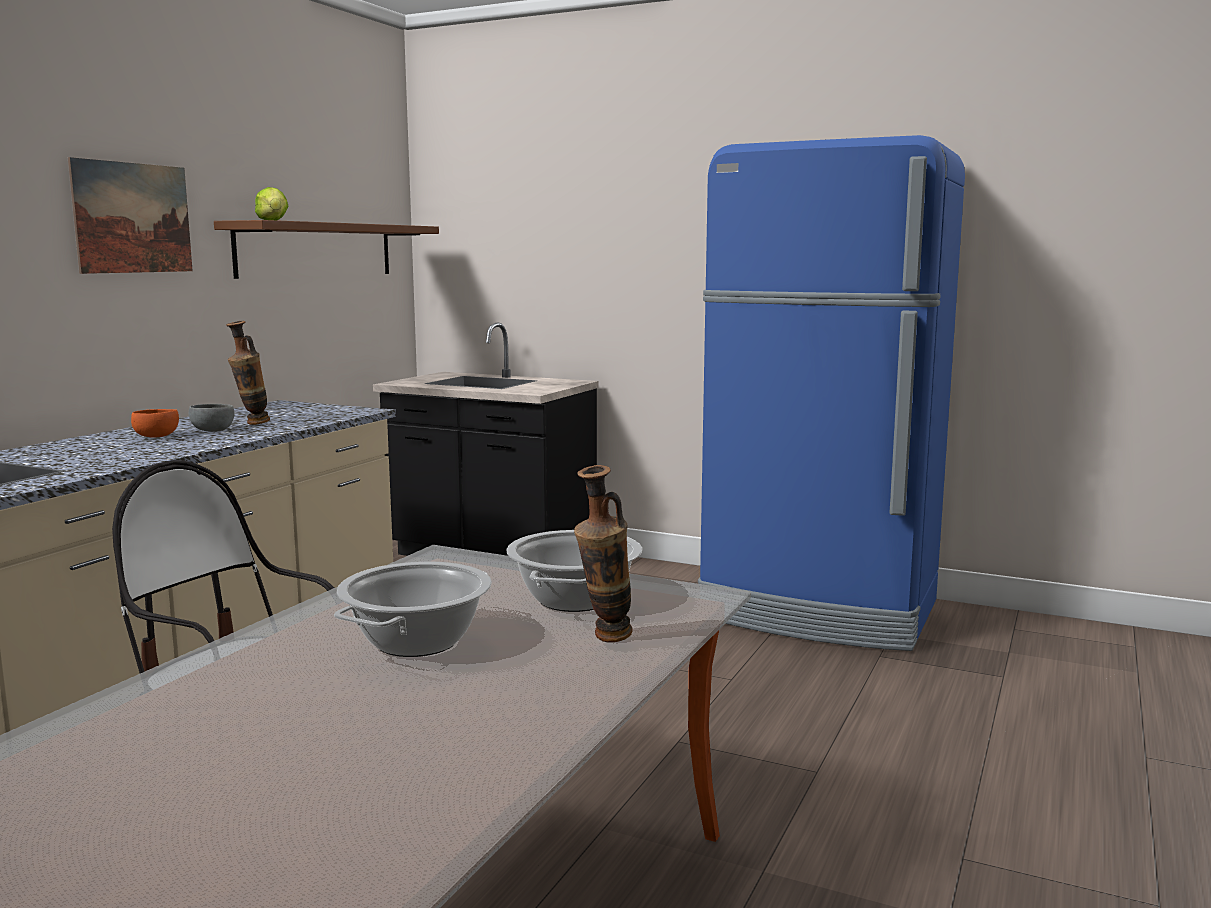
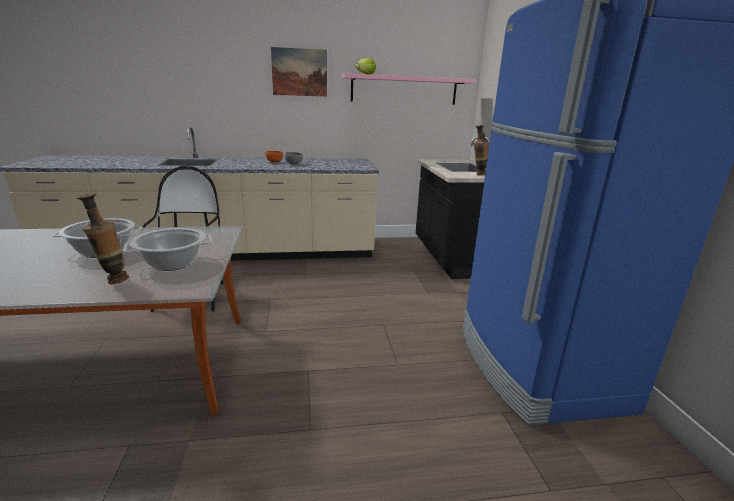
camera: 55 degrees right, 10 degrees up
(251, 424) = (314, 164): vase -> vase (478, 174)
(316, 250) = (404, 90): brown shelf -> pink shelf

